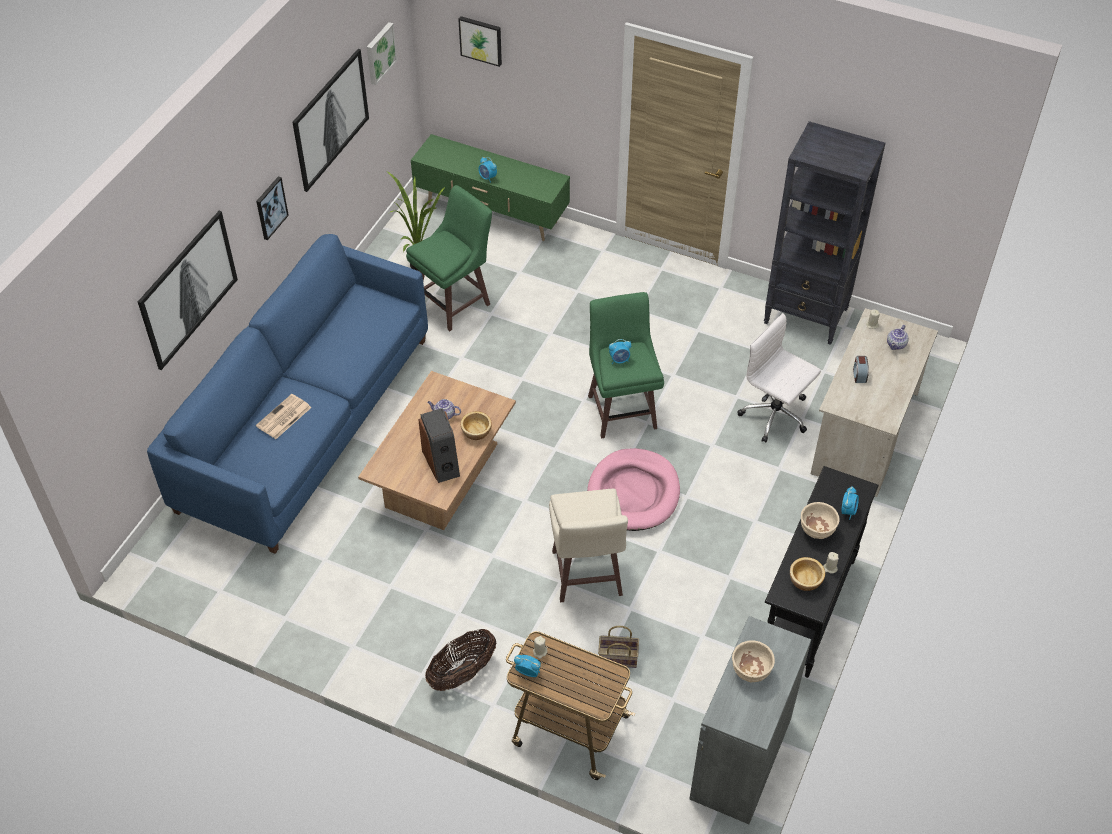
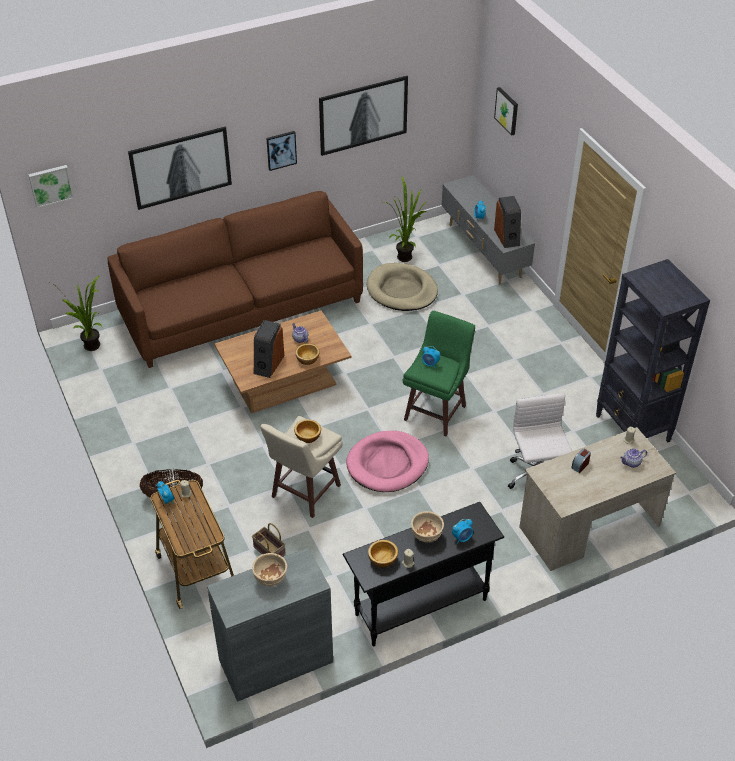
camera: 40 degrees right, 5 degrees down
(184, 573) = (93, 348): none -> potted plant
(283, 417) = (203, 285): newspaper -> none
(305, 422) = (242, 308): blue sofa -> brown sofa
(379, 53) = (432, 89): picture -> picture (50, 185)
(454, 303) = (402, 290): green stool -> beige dog bed
(492, 214) = (483, 251): green tv stand -> grey tv stand
(537, 184) = (507, 237): none -> speaker
(586, 510) = (307, 436): none -> bowl

